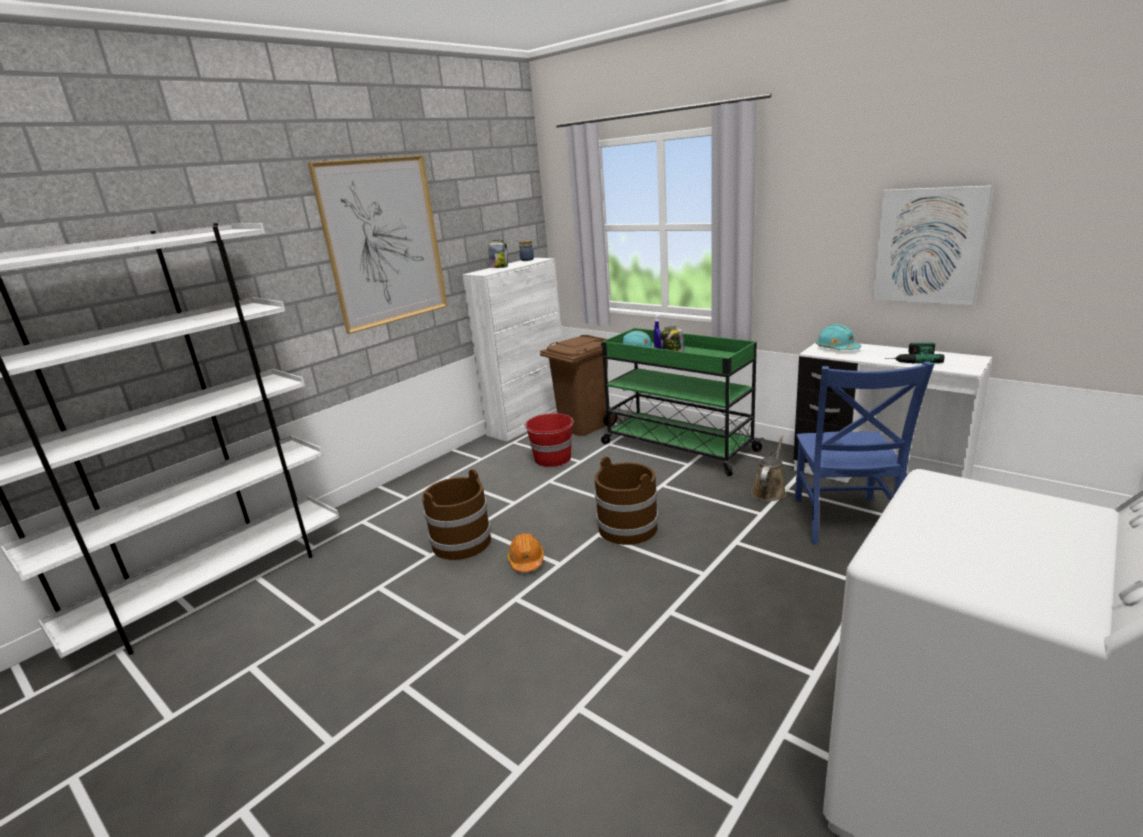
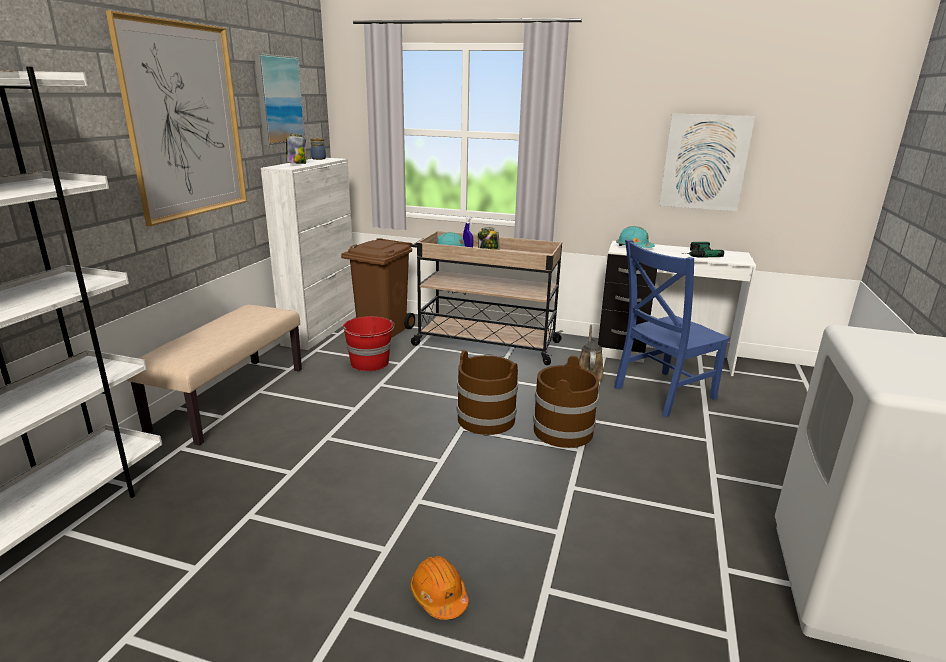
camera: 25 degrees left, 0 degrees up
(421, 482) = (230, 398): none -> beige bench
(461, 543) = (321, 455): brown bucket -> brown bucket (563, 431)
(484, 209) = (279, 100): none -> picture
(526, 560) = (404, 462): orange hard hat -> orange hard hat (439, 596)
(676, 446) = (485, 343): green cart -> beige cart
(844, 522) = (661, 394): blue chair -> blue chair turned 75 degrees clockwise

